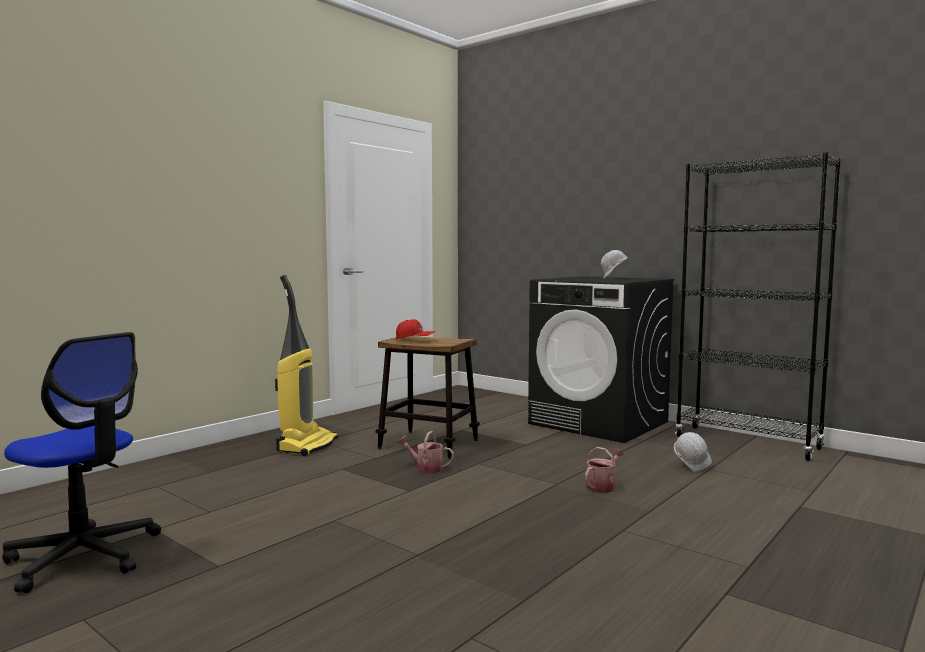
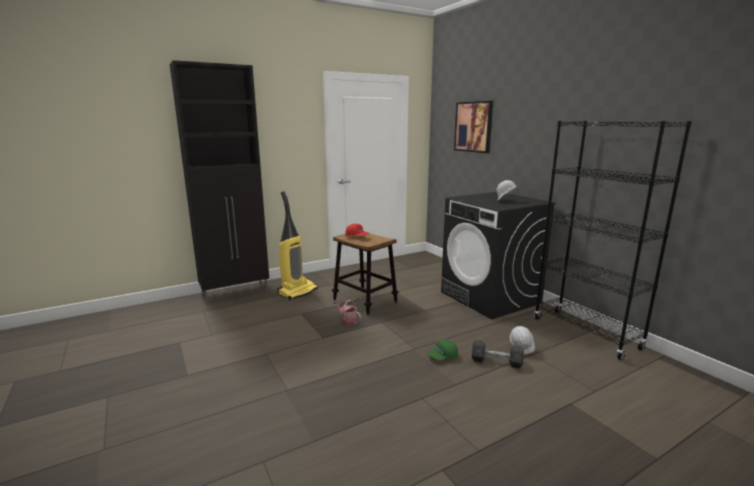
camera: 20 degrees right, 10 degrees up
(83, 556) = (137, 355): office chair -> none
(196, 458) = (236, 293): none -> black cabinet
(535, 192) = (473, 127): none -> picture
(602, 486) = (442, 356): watering can -> green cap
(675, 482) = (496, 361): none -> grey dumbbell

